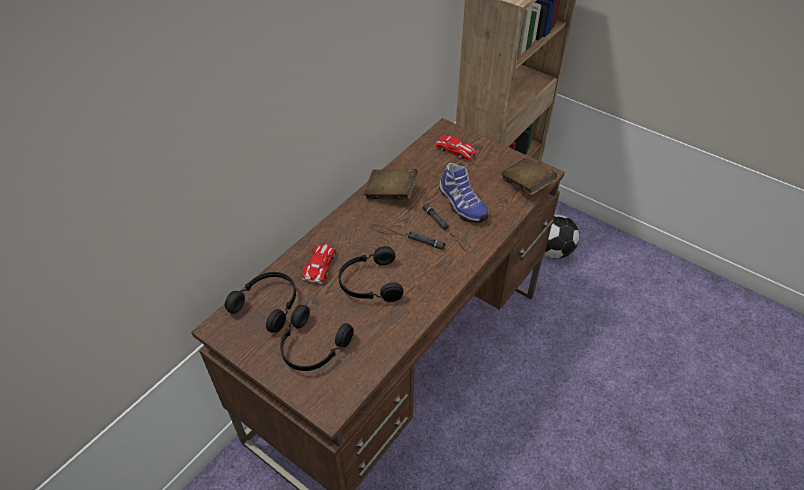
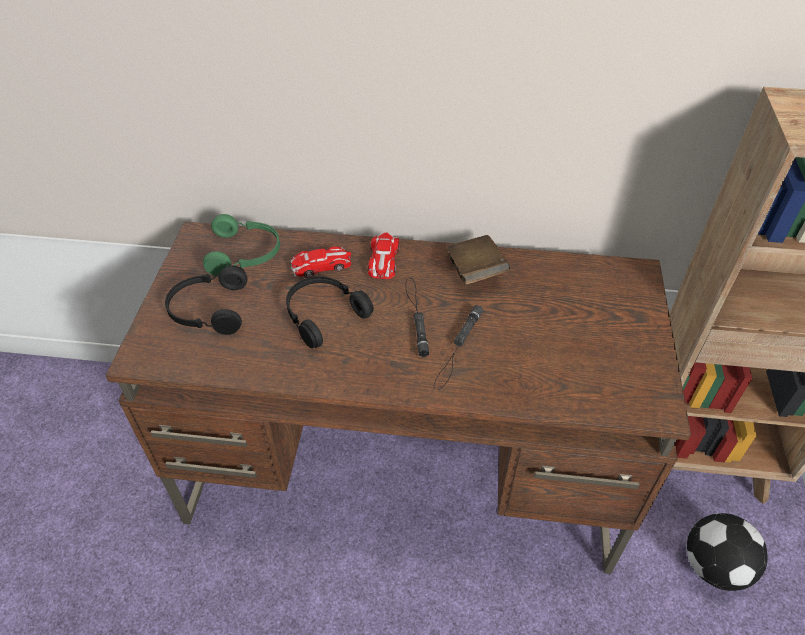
camera: 60 degrees right, 0 degrees up
(268, 304) = (245, 253): black headphones -> green headphones
(455, 150) = (609, 297): toy car -> toy car (383, 260)
(461, 205) = (514, 343): shoe -> none
(526, 185) = (615, 397): brown book -> none

